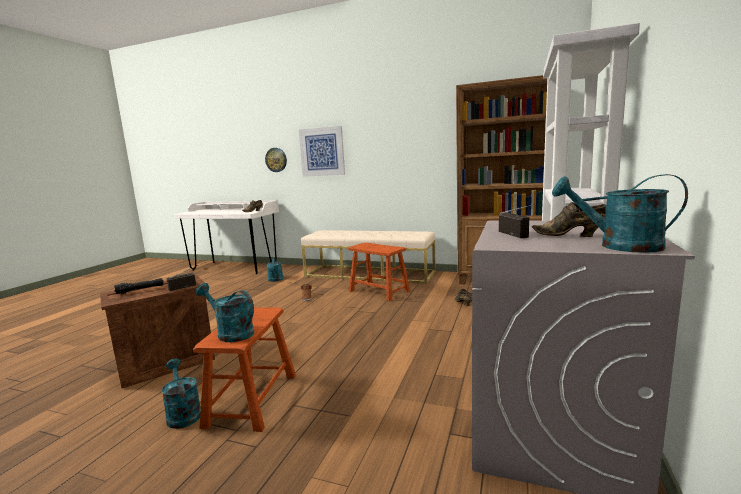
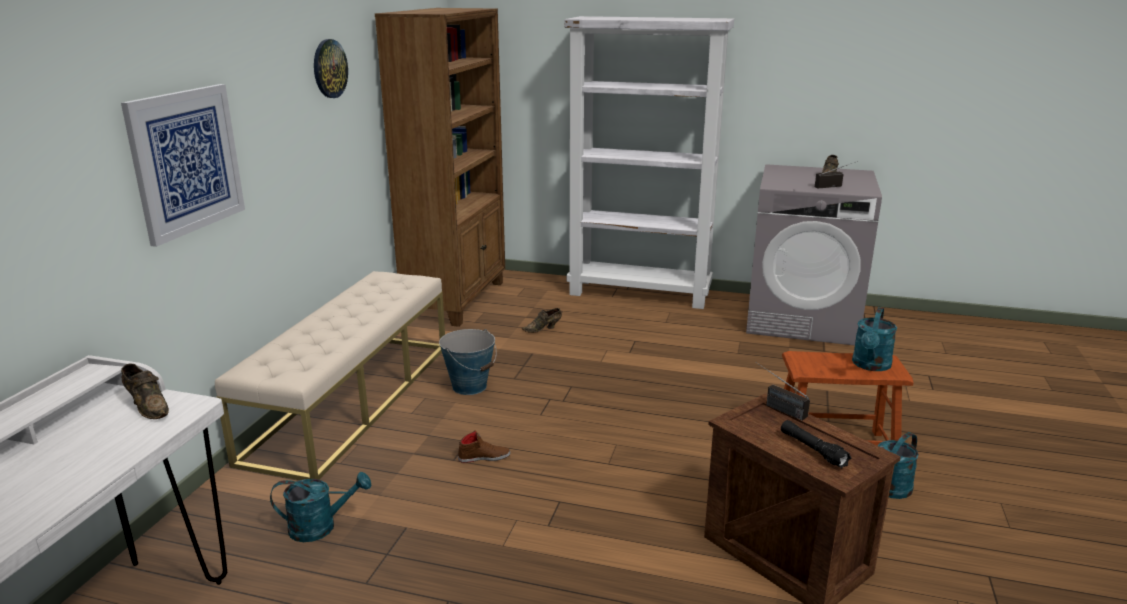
camera: 95 degrees left, 10 degrees up
(276, 160) = (58, 218): wall clock -> wall clock (329, 68)
(379, 291) = (469, 386): brown stool -> bucket
(619, 246) = (857, 175): turquoise watering can -> none

